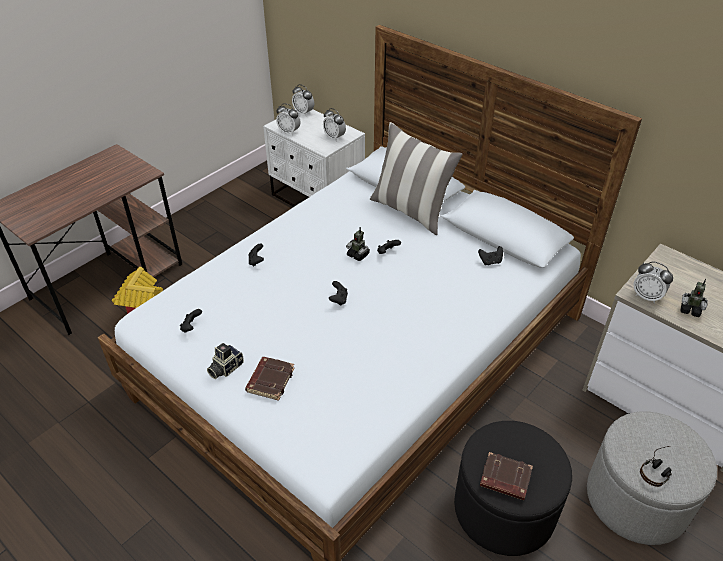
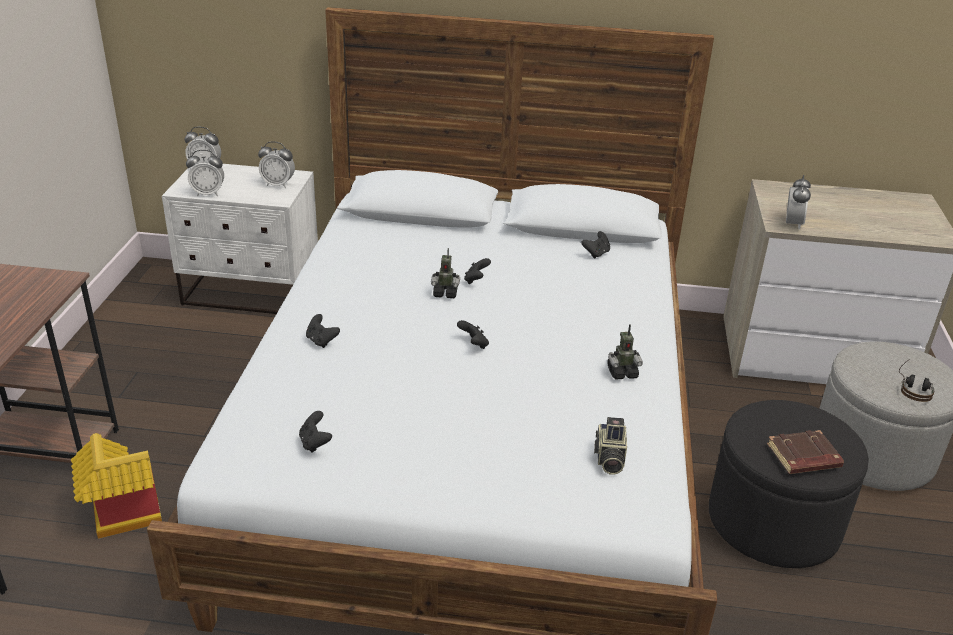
camera: 35 degrees left, 10 degrees down
(225, 368) = (412, 469): camera -> camera (609, 459)
(270, 380) = (486, 458): brown book -> none
(411, 211) = (456, 233): pillow -> none
(646, 296) = (792, 224): alarm clock -> alarm clock turned 75 degrees counterclockwise
(690, 309) = (838, 222): toy robot -> toy robot (622, 372)

